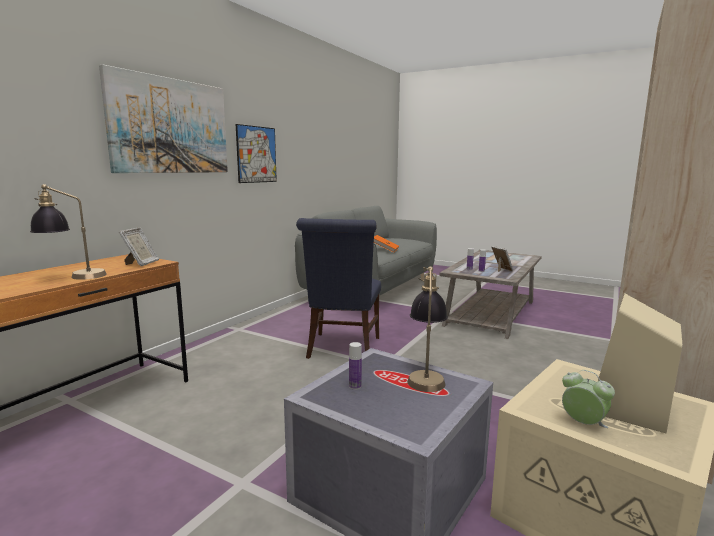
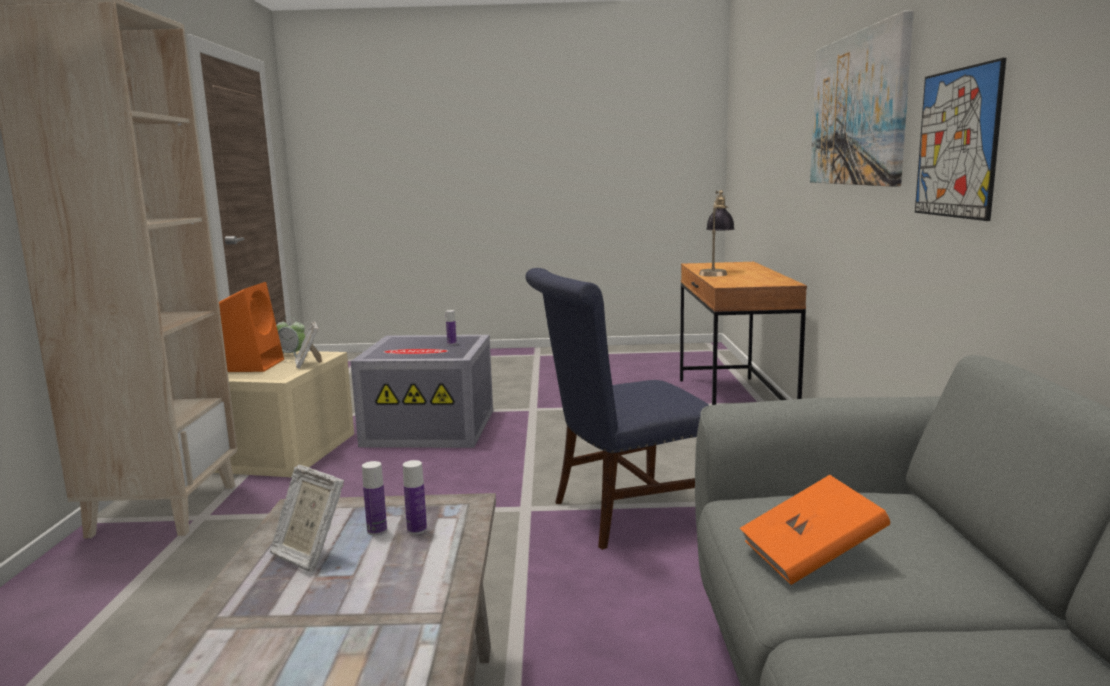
camera: 150 degrees right, 0 degrees up
(141, 263) = (732, 282): picture frame -> picture frame (308, 364)
(342, 349) = (620, 515): blue chair -> blue chair turned 90 degrees counterclockwise
(426, 375) = (405, 355): table lamp -> none
(629, 409) = (251, 365): beige speaker -> orange speaker

